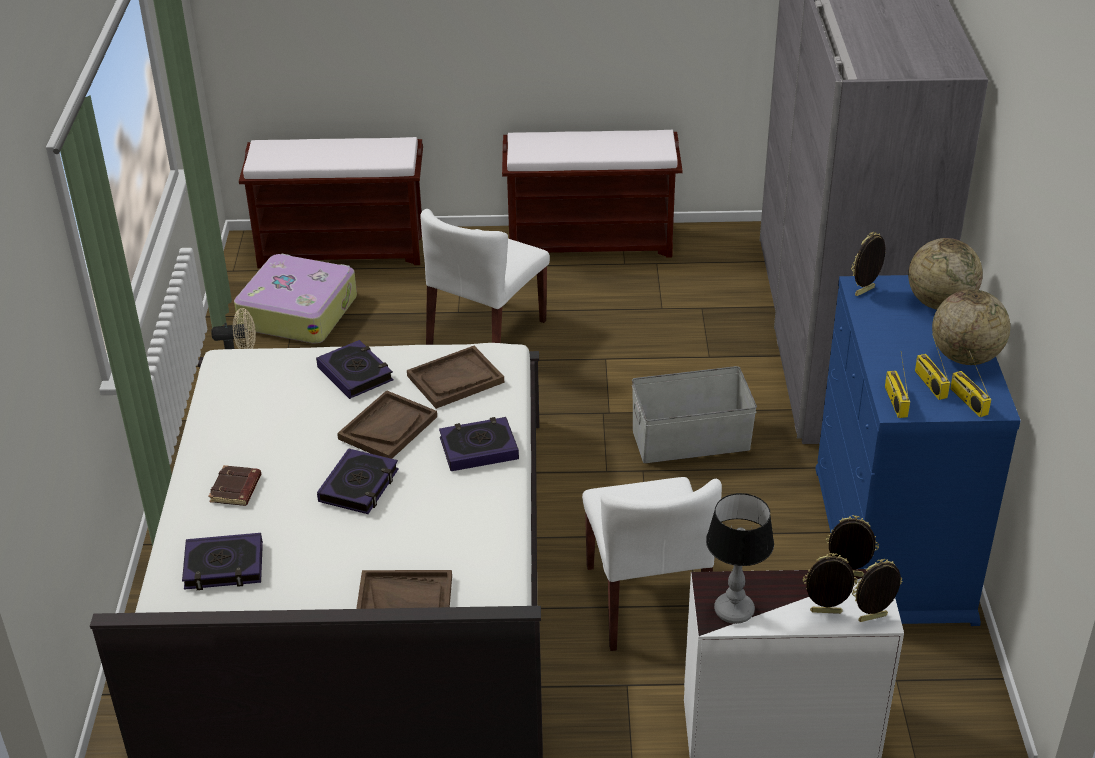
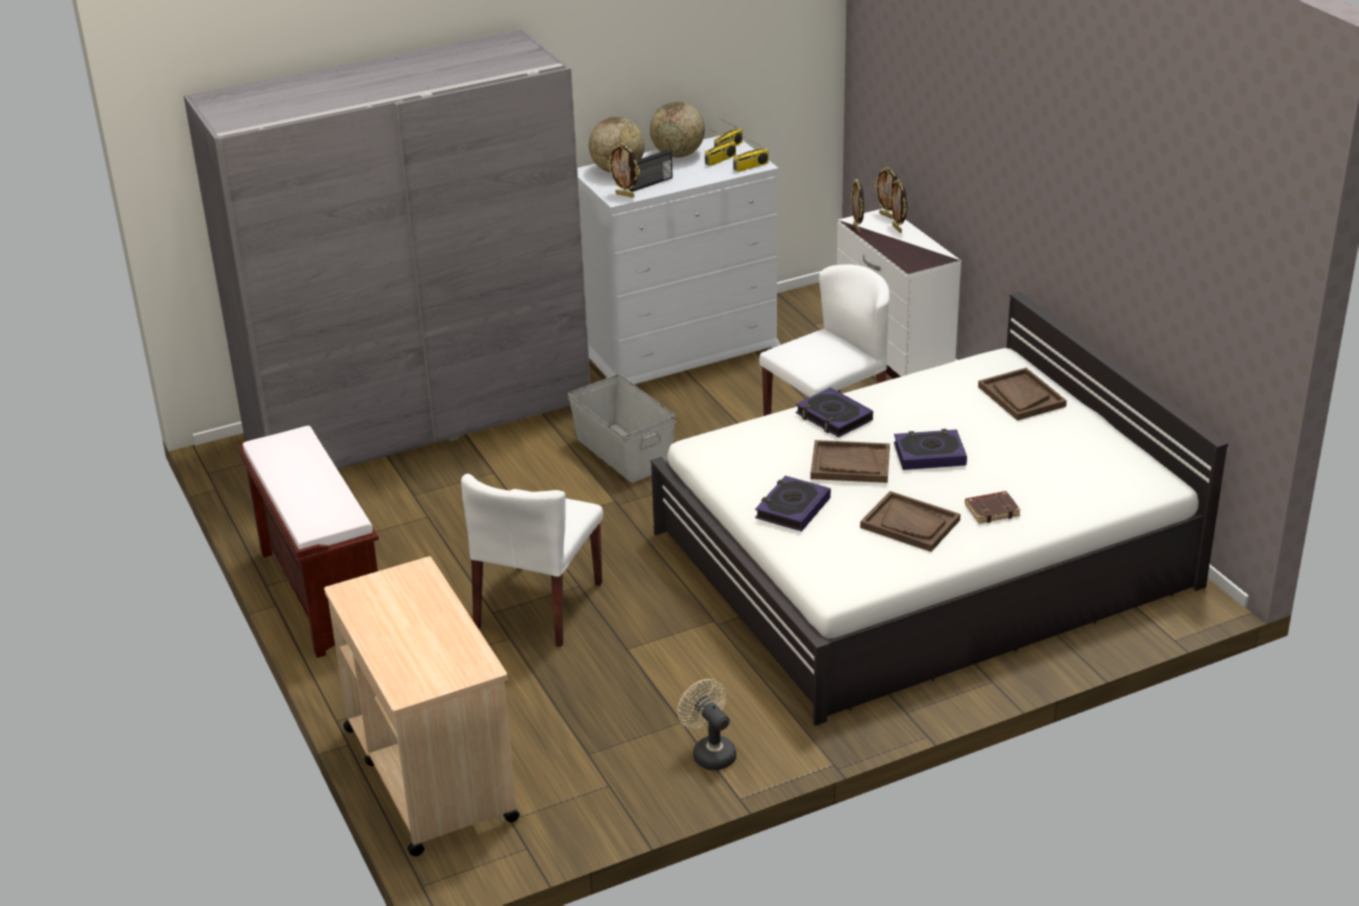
camera: 115 degrees left, 5 degrees down
(224, 566) = (1074, 481): book -> none
(298, 311) = (580, 753): suitcase -> none
(343, 249) = (429, 772): brown bench -> beige cart
(455, 379) = (758, 453): brown tray -> brown tray (910, 524)
(486, 334) = (538, 606): white chair -> white chair turned 105 degrees clockwise
(733, 611) = (928, 254): table lamp -> none
(888, 316) = (650, 183): none -> radio
(892, 543) = (680, 347): blue dresser -> white dresser

